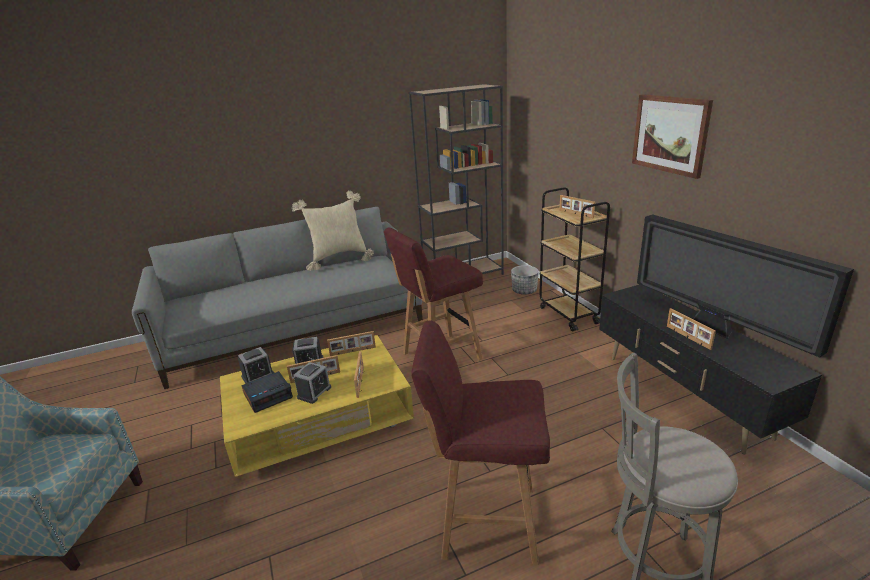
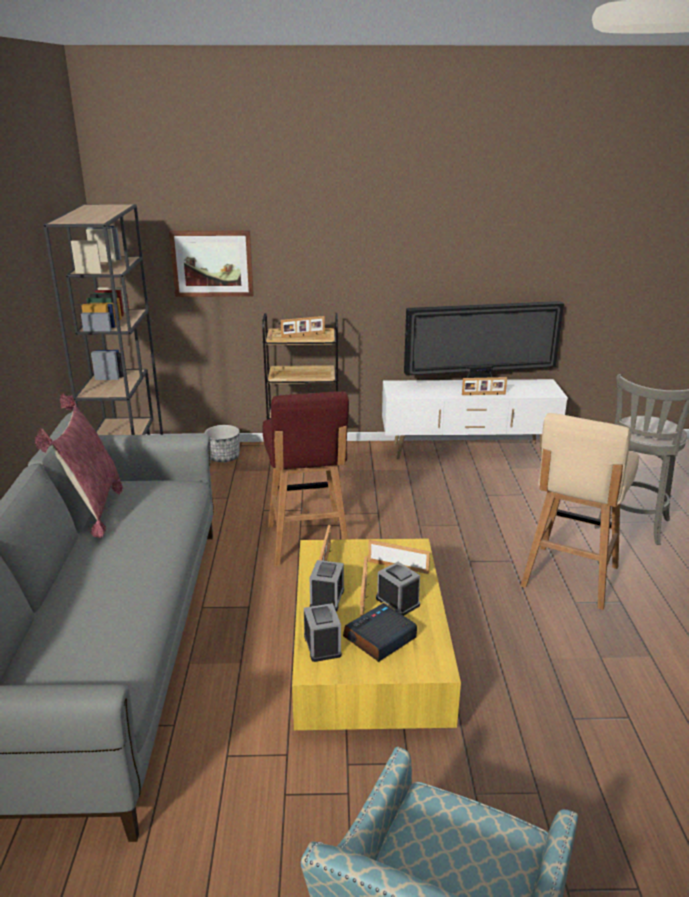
camera: 70 degrees left, 0 degrees up
(268, 395) = (379, 639): alarm clock -> alarm clock turned 120 degrees counterclockwise
(338, 263) = (91, 515): beige pillow -> red pillow
(486, 521) = (569, 578): red stool -> beige stool
(670, 134) = (394, 234): picture -> picture (212, 263)
(683, 395) = (468, 451): black tv stand -> white tv stand

